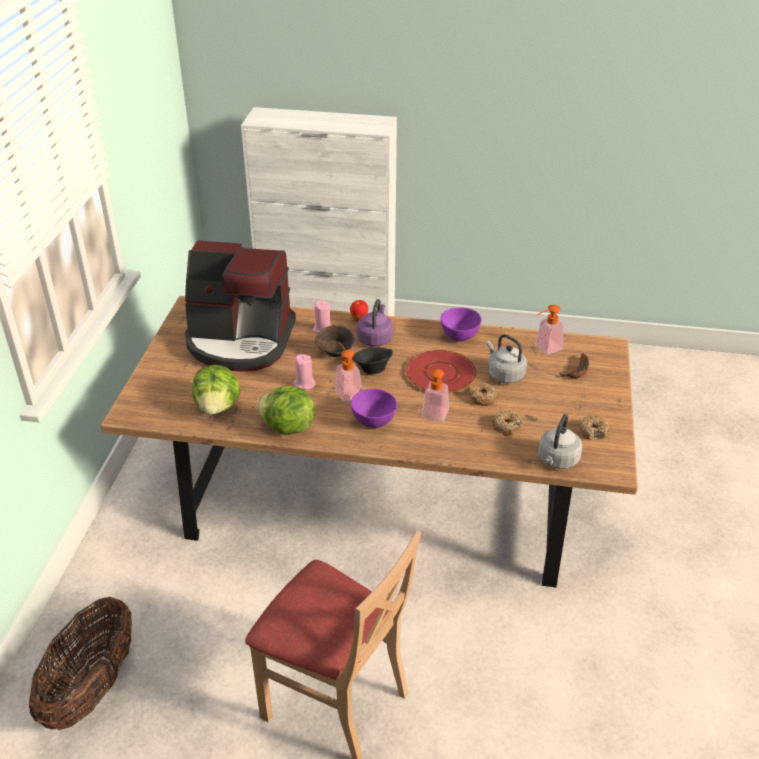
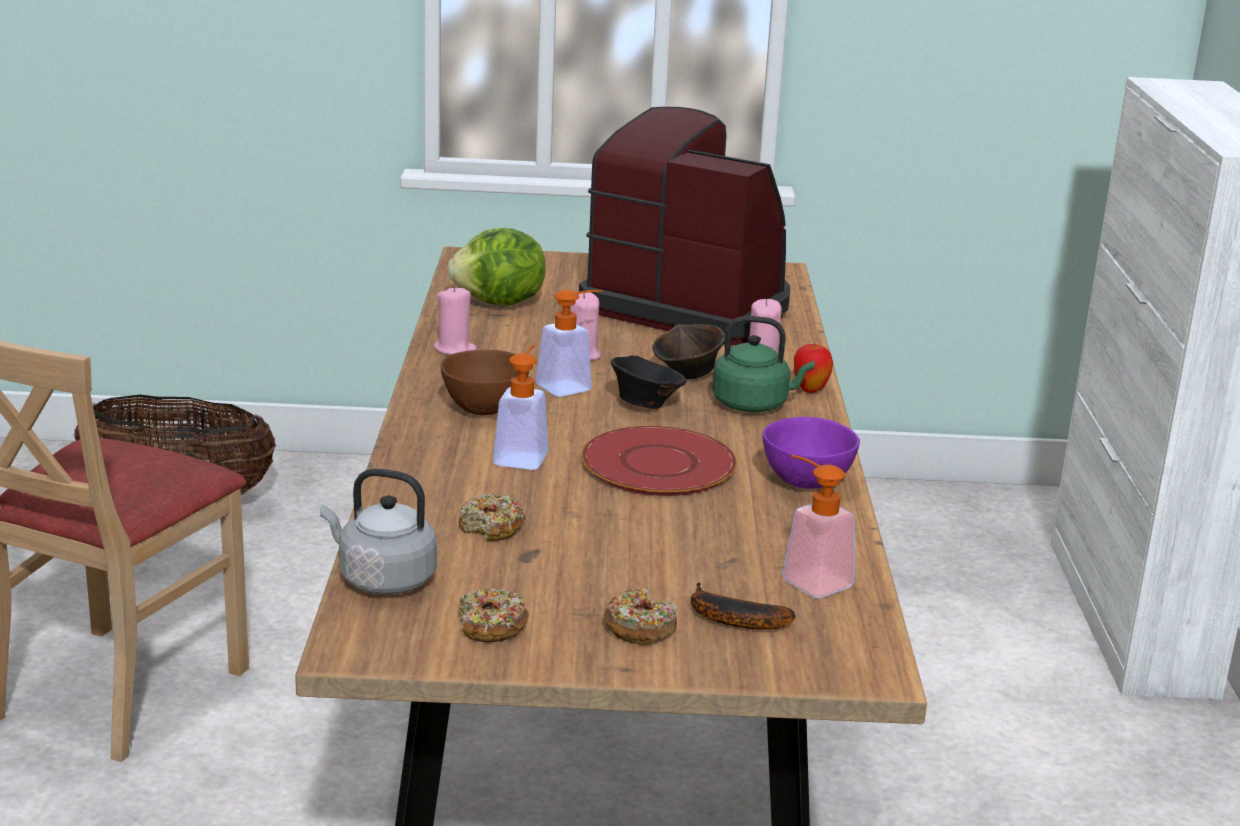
camera: 80 degrees right, 15 degrees down
(240, 341) = (690, 307): coffee machine -> coffee machine turned 120 degrees clockwise
(288, 428) = (454, 349): lettuce -> pink candle
(373, 421) = (485, 409): purple bowl -> brown bowl
(375, 338) = (754, 405): purple kettle -> green kettle
(483, 398) = (585, 505): donut -> donut (639, 628)
(504, 374) = (680, 528): grey kettle -> none

